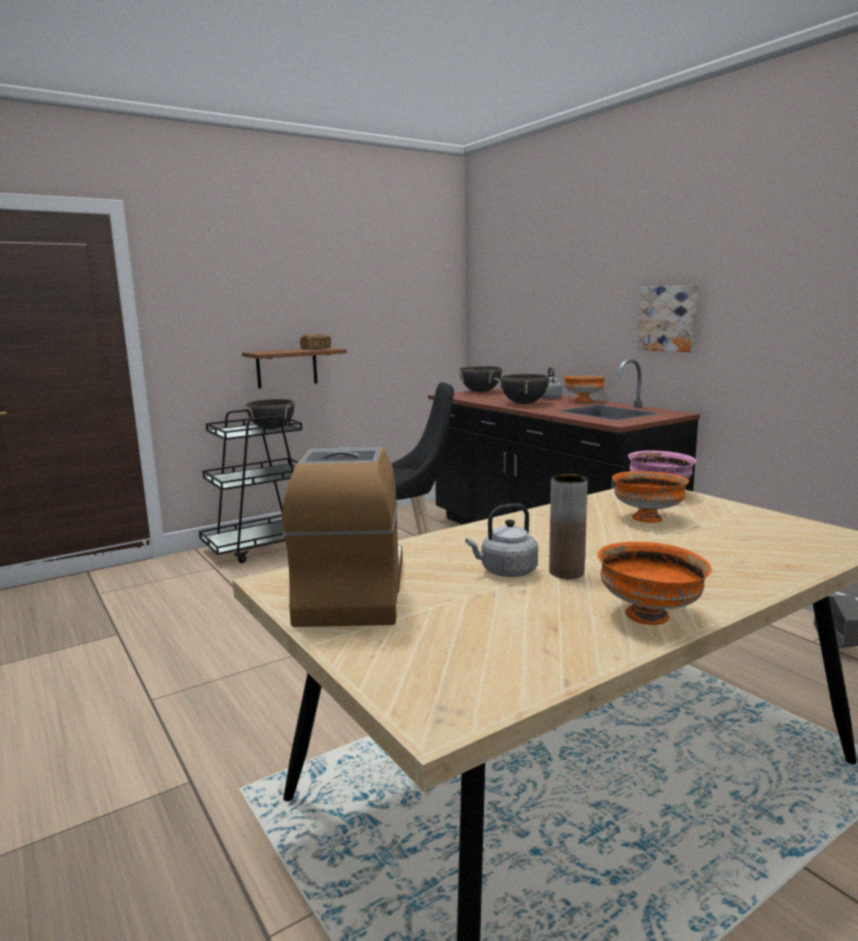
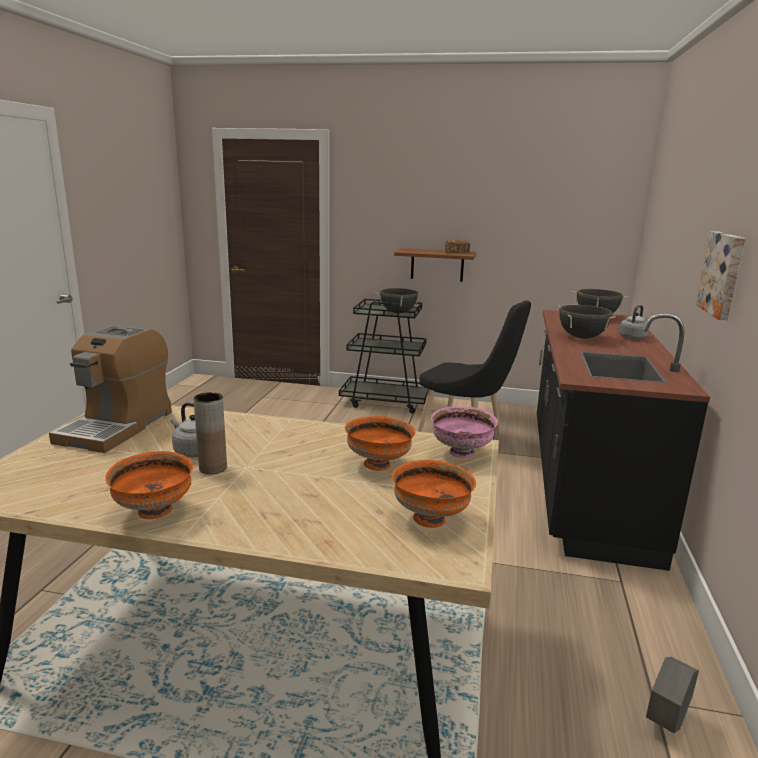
camera: 45 degrees right, 5 degrees up
(352, 592) = (117, 426): coffee machine -> coffee machine turned 150 degrees clockwise
(583, 400) = (651, 349): orange bowl -> orange bowl (430, 518)

